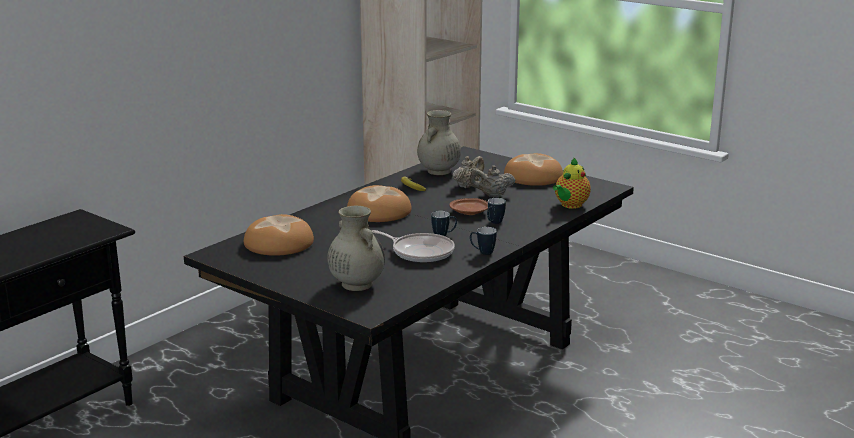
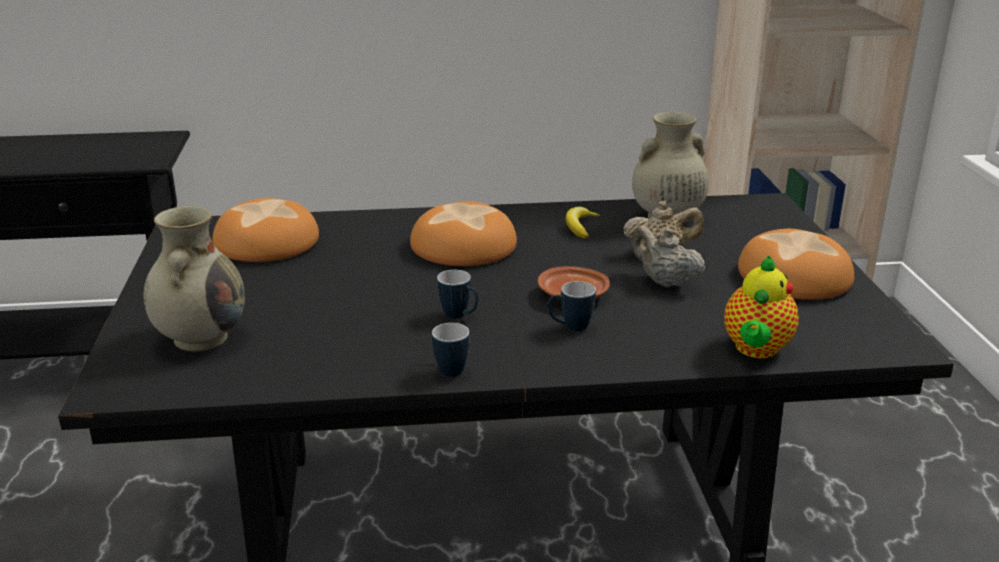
camera: 45 degrees right, 5 degrees up
(420, 252) = (374, 327): frying pan -> none
(570, 205) = (756, 350): teapot -> teapot turned 60 degrees counterclockwise

